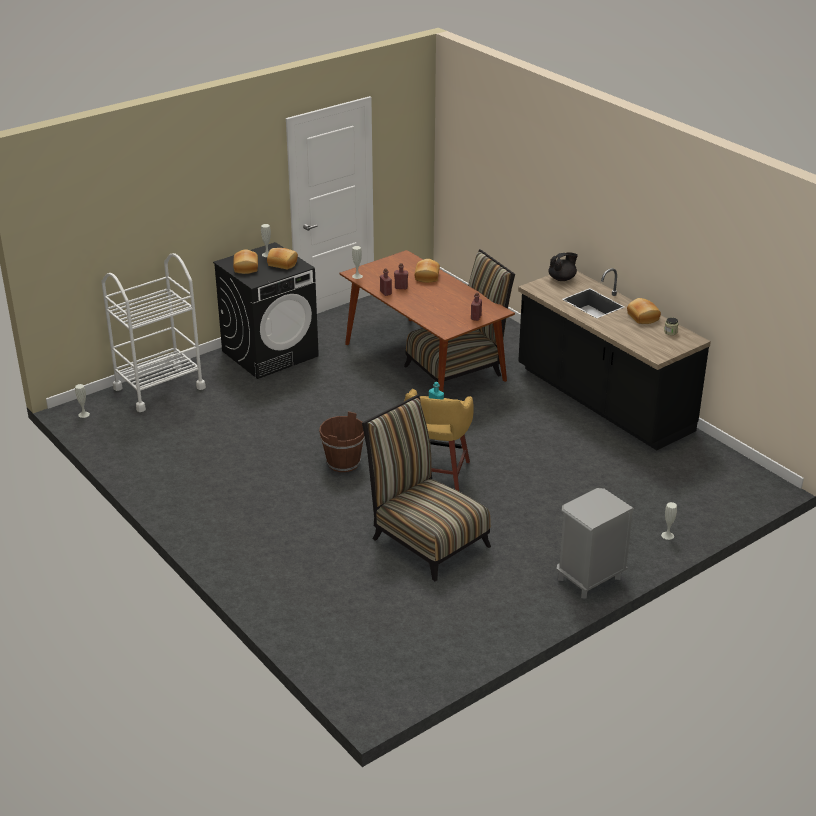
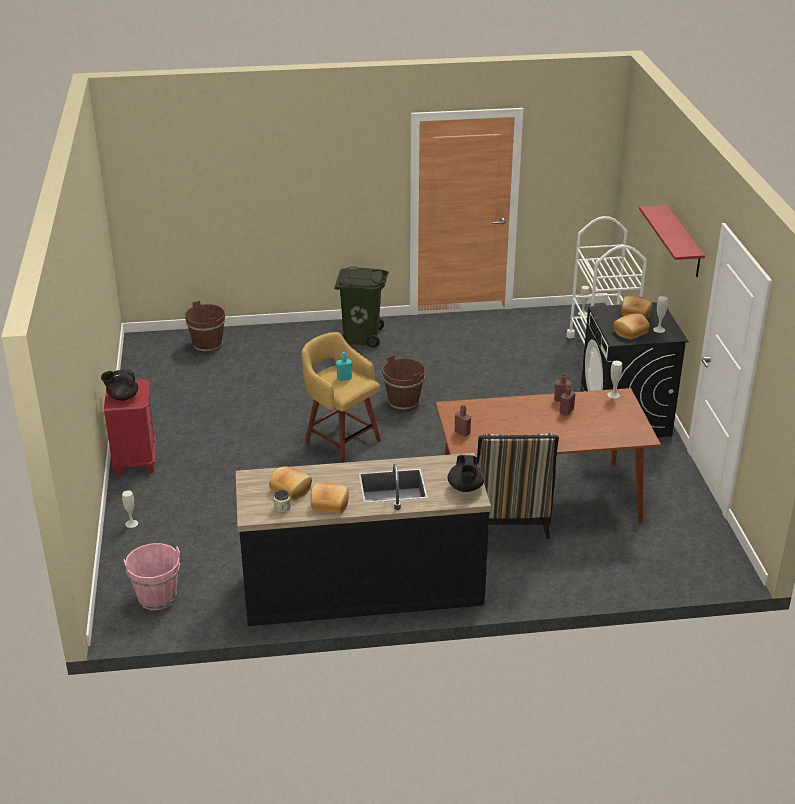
camera: 120 degrees right, 0 degrees up
(221, 190) = (683, 242): none -> red shelf
(234, 532) = (361, 337): none -> green trash can
(340, 637) = (208, 345): none -> brown bucket
(426, 276) = (580, 434): bread -> bread (291, 489)
(426, 538) = (266, 407): chair -> none
(589, 579) = (135, 461): grey nightstand -> red nightstand
(604, 505) = (122, 397): none -> black teapot
(722, 481) = (157, 597): none -> pink bucket

